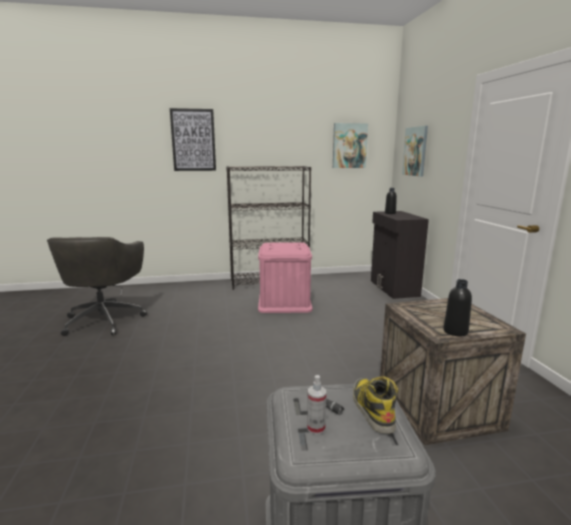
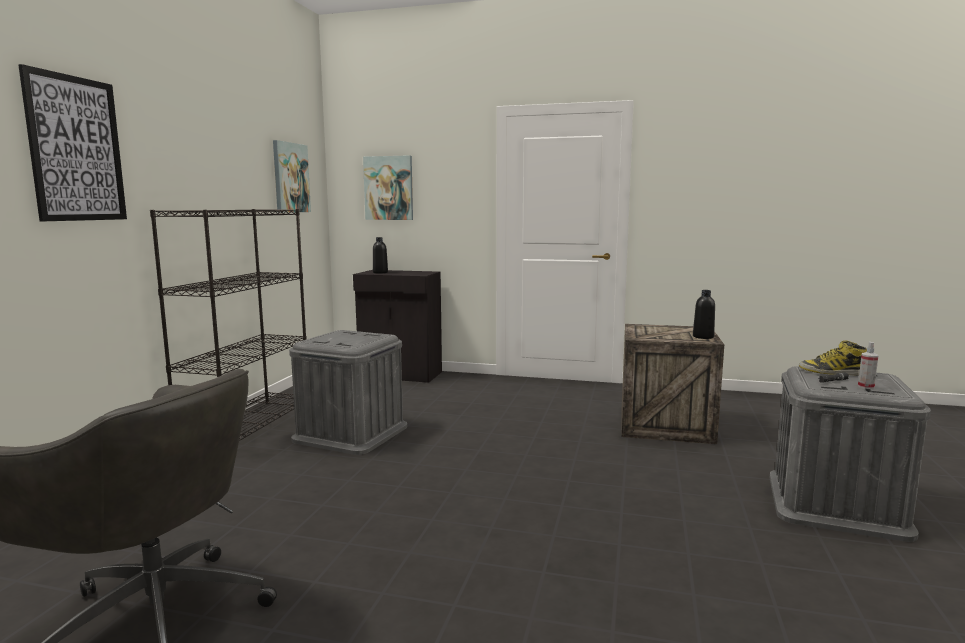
camera: 65 degrees left, 5 degrees down
(284, 302) = (351, 433): pink storage box -> grey storage box

